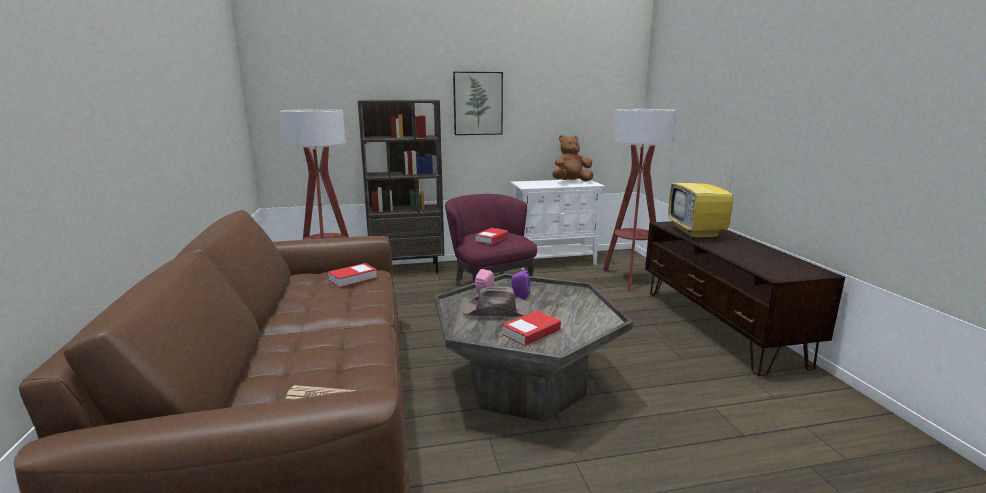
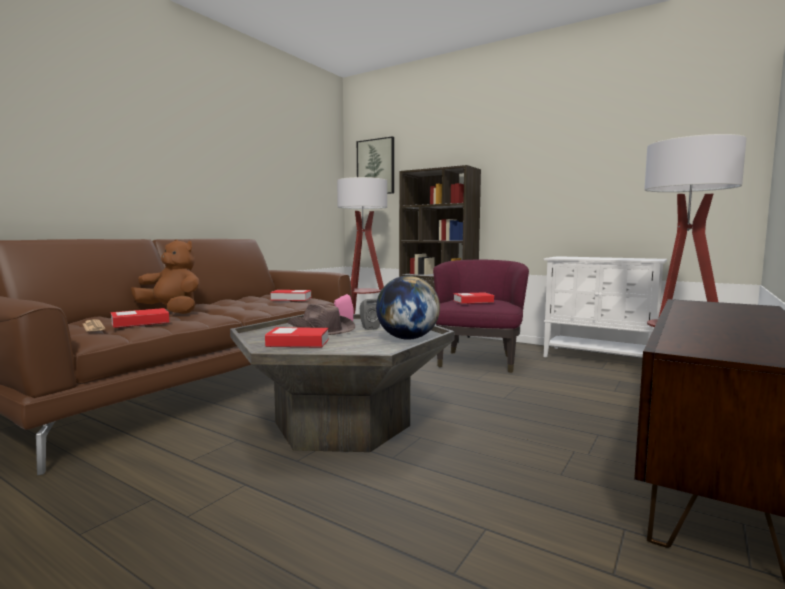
camera: 45 degrees right, 10 degrees down
(342, 368) = (140, 323): none -> book
(478, 103) = (524, 170): picture -> picture (376, 167)
(519, 296) = (368, 328): purple speaker -> grey speaker
(571, 182) = (628, 258): brown plush toy -> brown plush toy (172, 312)
(576, 299) = (407, 338): none -> globe
(697, 233) = (710, 310): television -> none

